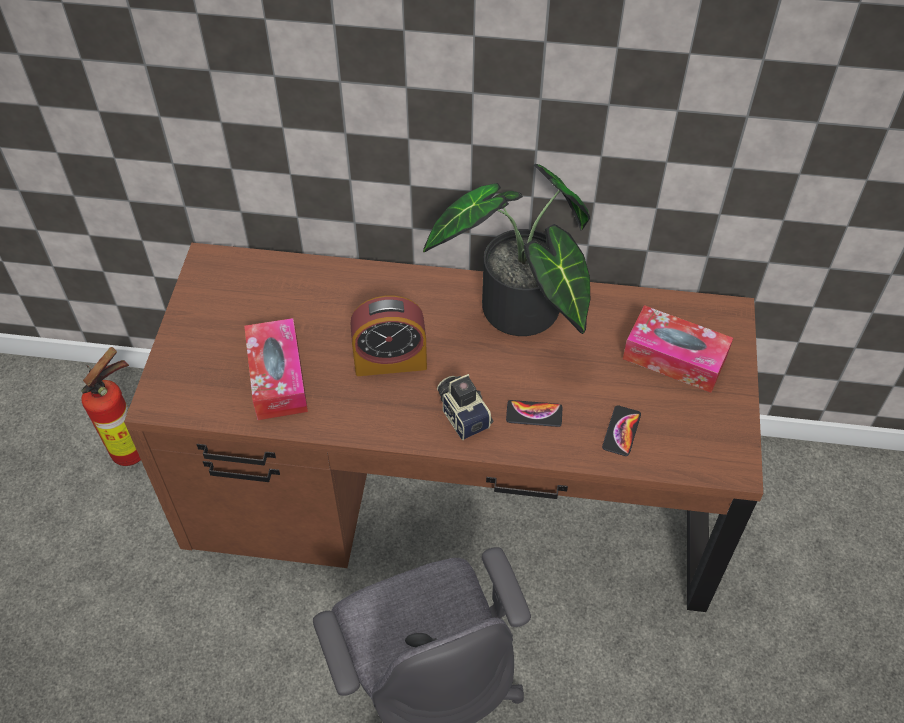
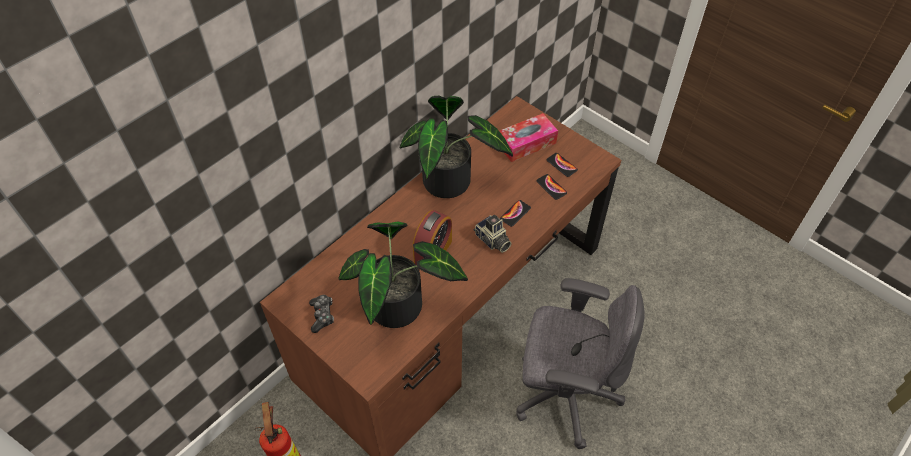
camera: 55 degrees left, 0 degrees up
(213, 308) = (322, 315): none -> game controller
(277, 377) = (401, 309): tissue box -> potted plant
(463, 414) = (492, 241): camera -> camera turned 135 degrees counterclockwise
(675, 422) = (561, 165): none -> phone

